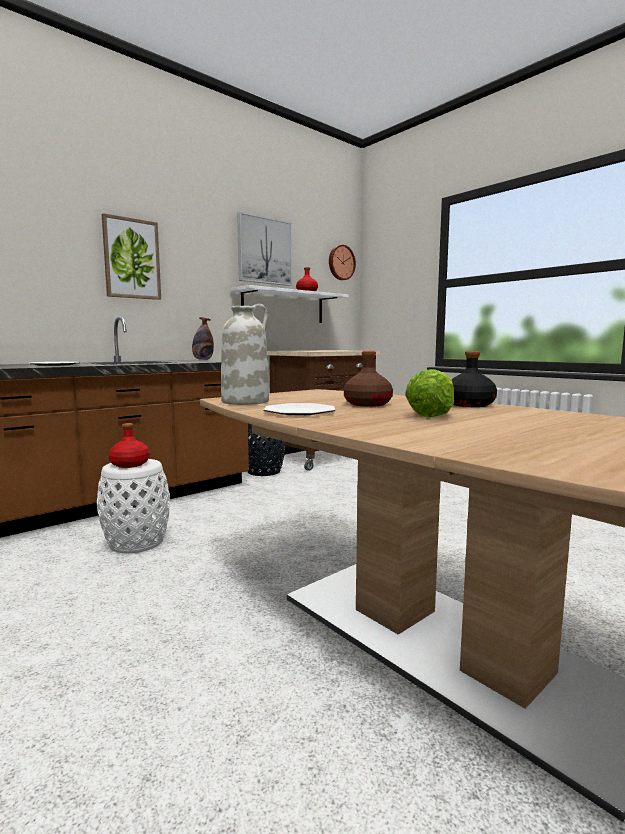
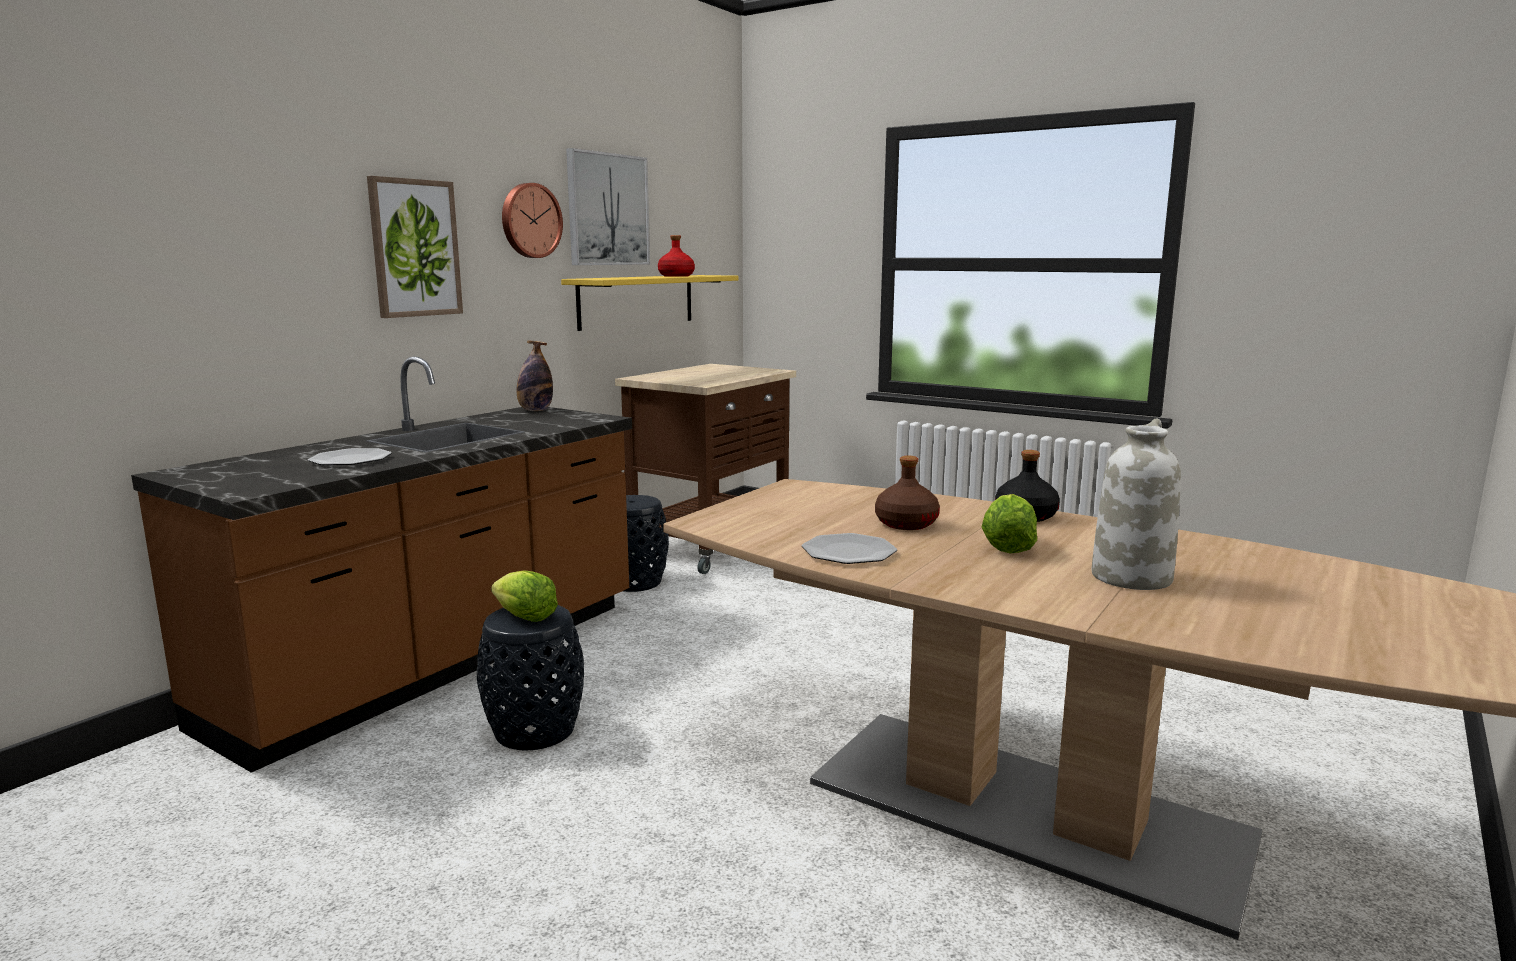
camera: 15 degrees left, 5 degrees up
(129, 464) = (524, 617): red bottle -> lettuce
(137, 542) = (535, 730): white stool -> black stool
(245, 402) = (743, 529): white vase -> white vase (1131, 576)
(283, 307) = (637, 301): white shelf -> yellow shelf
(340, 263) = (716, 215): wall clock -> wall clock (530, 220)

